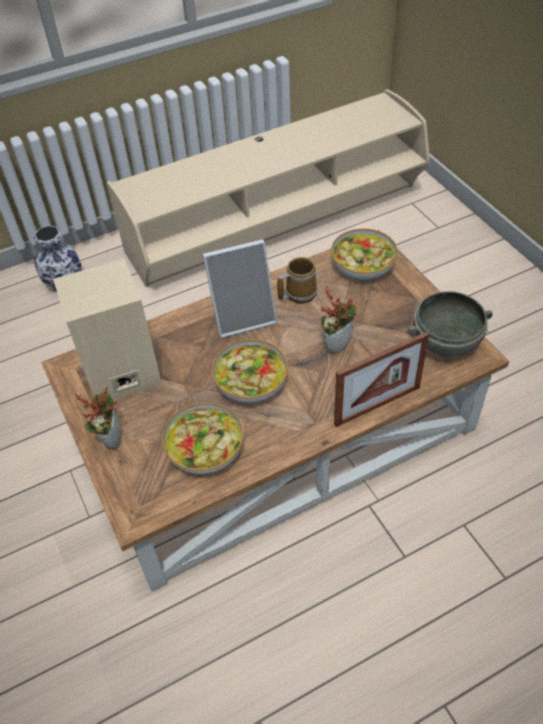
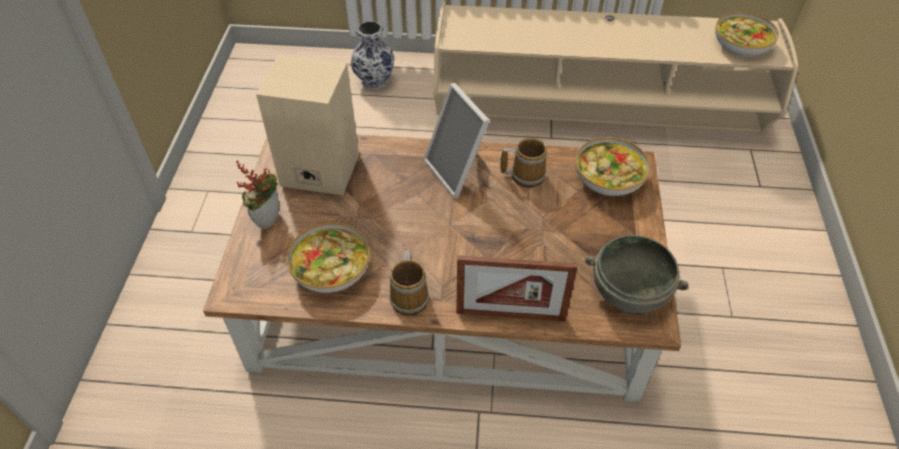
camera: 30 degrees right, 0 degrees up
(243, 316) = (458, 172): picture frame -> picture frame turned 45 degrees clockwise
(251, 382) = (416, 233): bowl -> bowl (741, 45)
(290, 434) = (410, 297): none -> mug
(337, 344) = (521, 239): potted plant -> none

